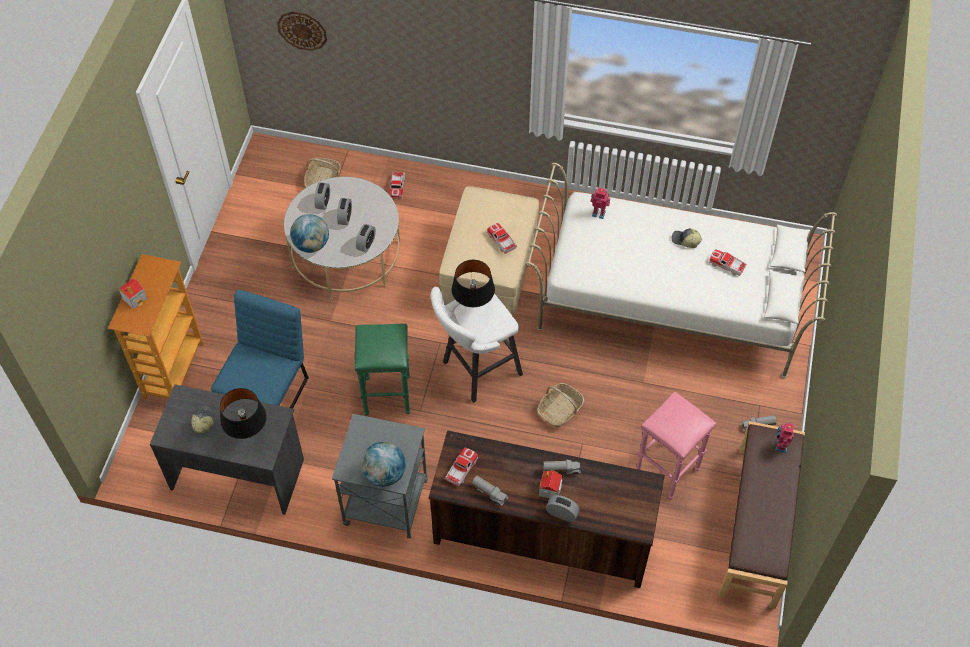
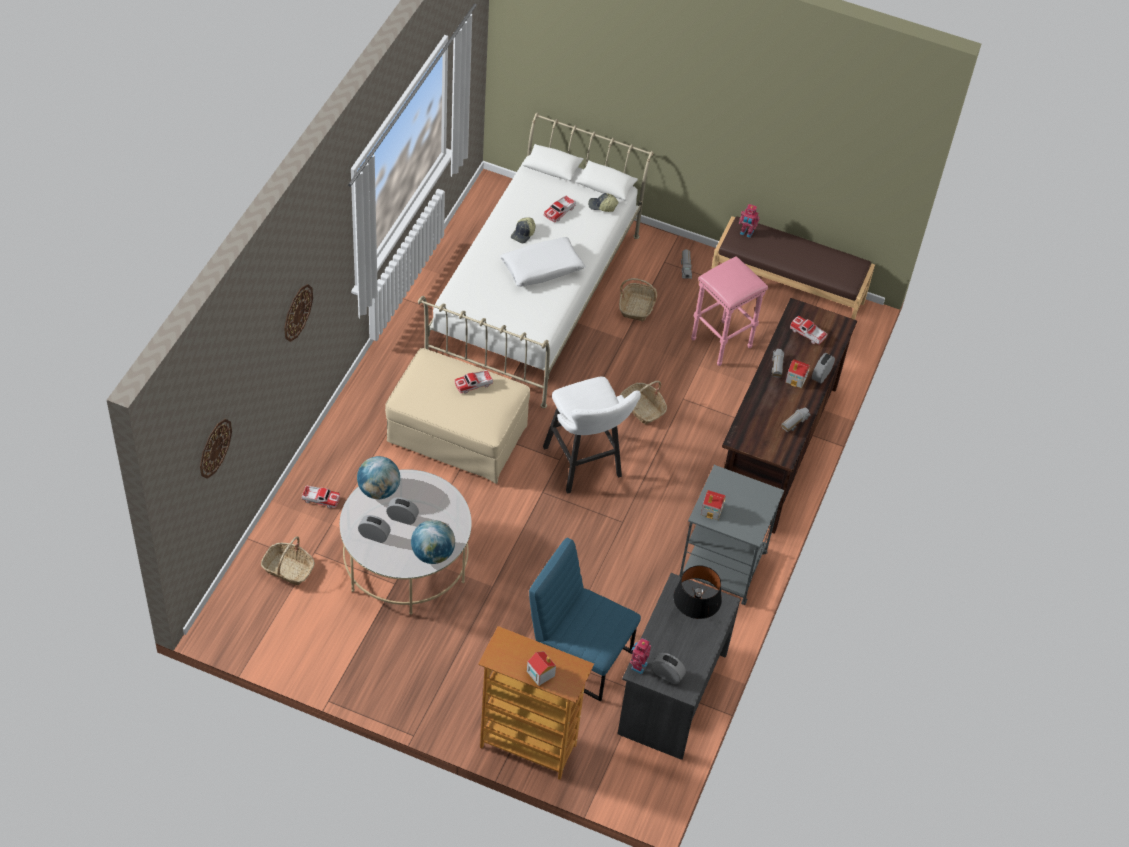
camera: 85 degrees left, 5 degrees down
(203, 421) = (674, 654): cap -> cap (602, 206)
(366, 244) = (444, 503): alarm clock -> alarm clock (667, 675)
(367, 432) = (712, 510): none -> toy house
(384, 474) = (760, 503): globe -> globe (378, 490)
(388, 396) = (600, 547): green stool -> none
(446, 43) = (297, 312): none -> wall clock
(461, 469) = (766, 440): toy car -> toy car (808, 333)
(473, 305) = (573, 405): black table lamp -> none
(599, 213) = (471, 291): toy robot -> toy robot (638, 666)
(646, 262) = (542, 268): none -> white pillow
(690, 388) = (637, 306): none -> basket

